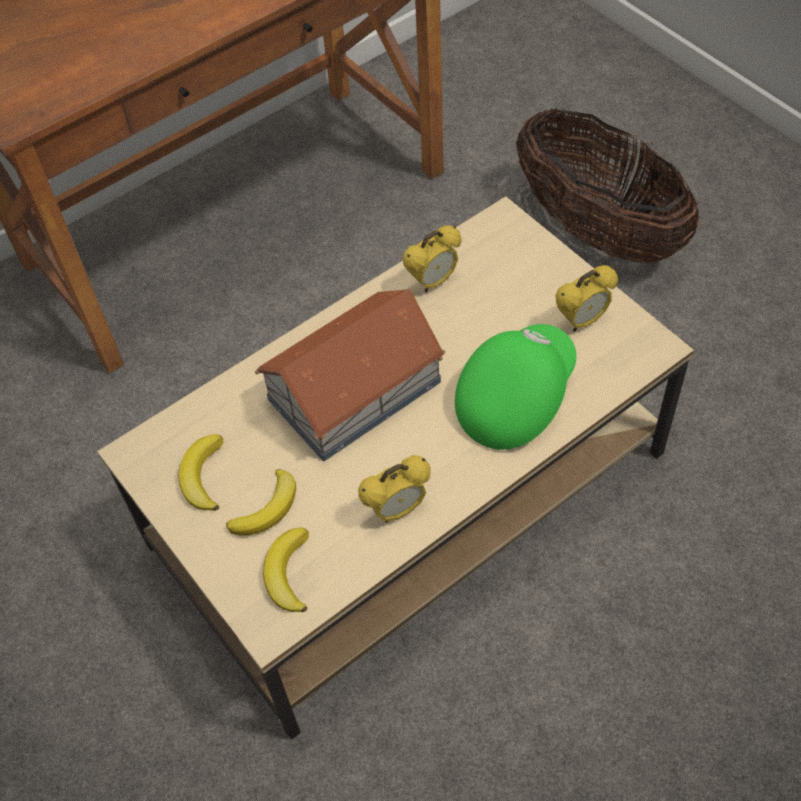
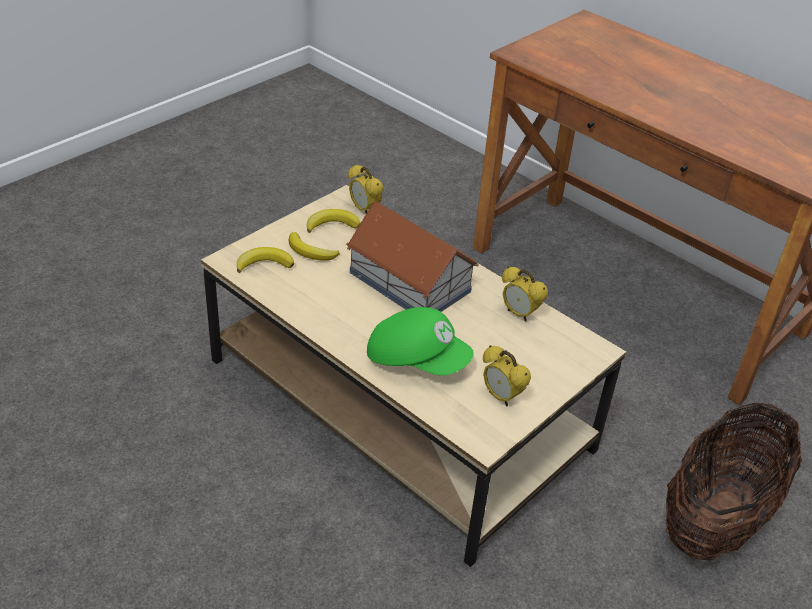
camera: 75 degrees right, 15 degrees down
(397, 510) = (314, 306): alarm clock -> alarm clock (364, 209)

